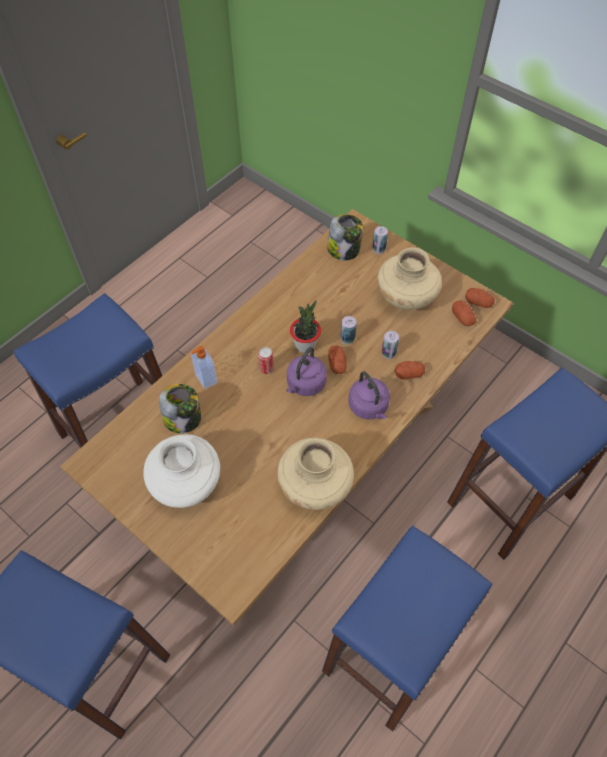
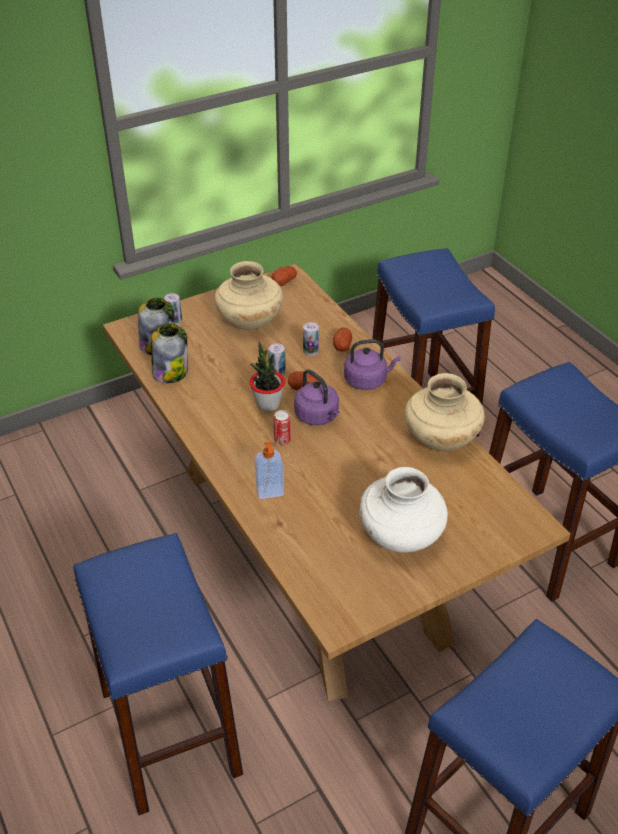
camera: 70 degrees left, 15 degrees down
(183, 419) = (315, 522): jar -> jar (170, 372)
(462, 318) = (296, 295): potato -> none

